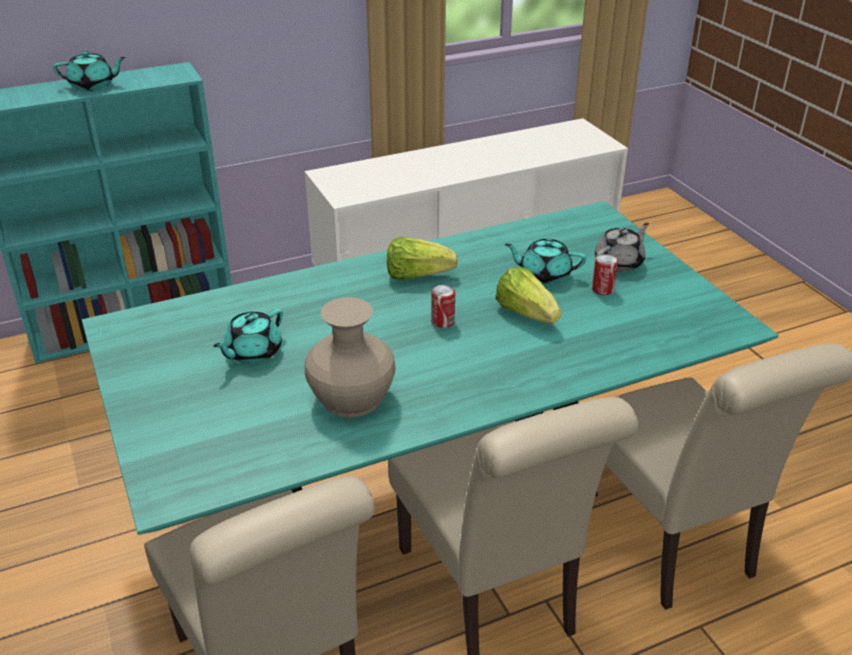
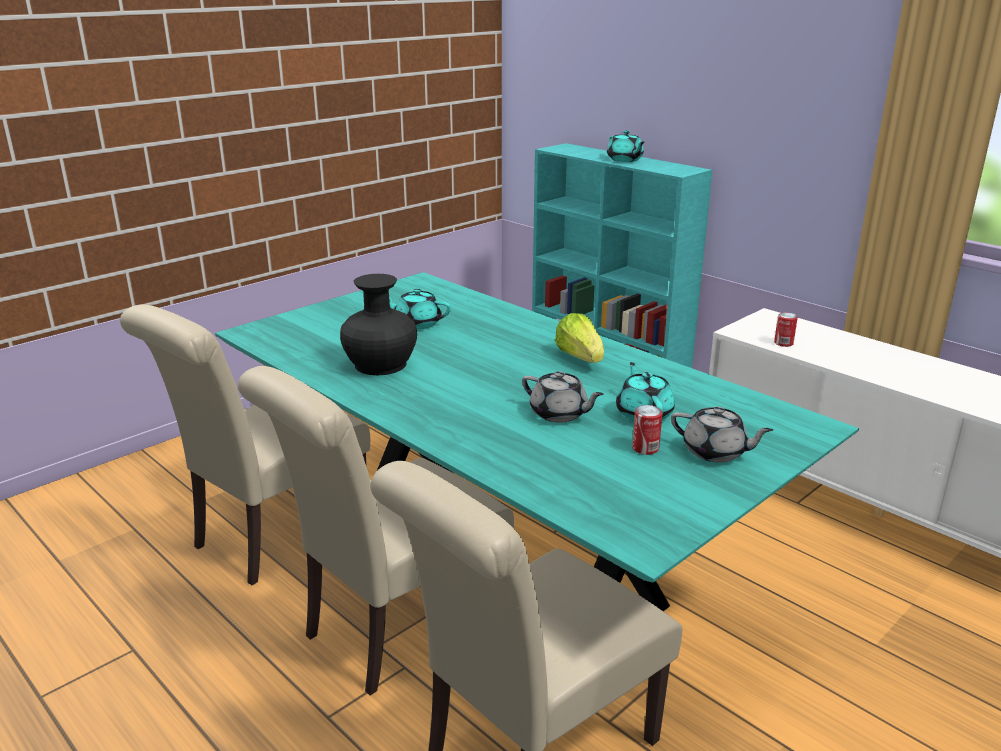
camera: 70 degrees right, 10 degrees down
(351, 397) = (380, 364): beige vase -> black vase
(443, 321) = (513, 380): can -> can (783, 343)
(526, 313) = (559, 414): lettuce -> grey teapot

